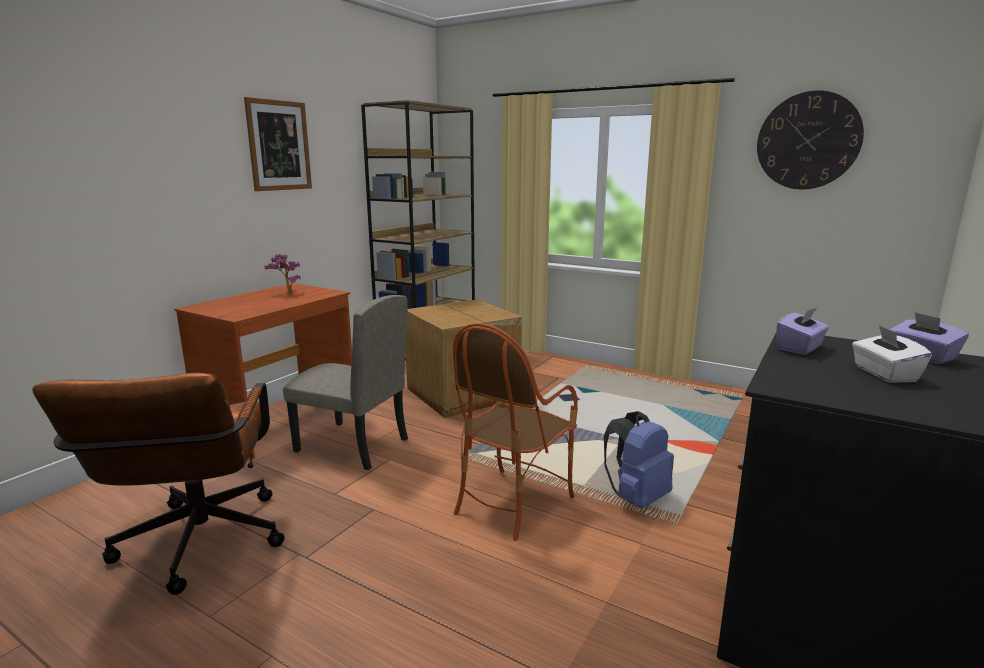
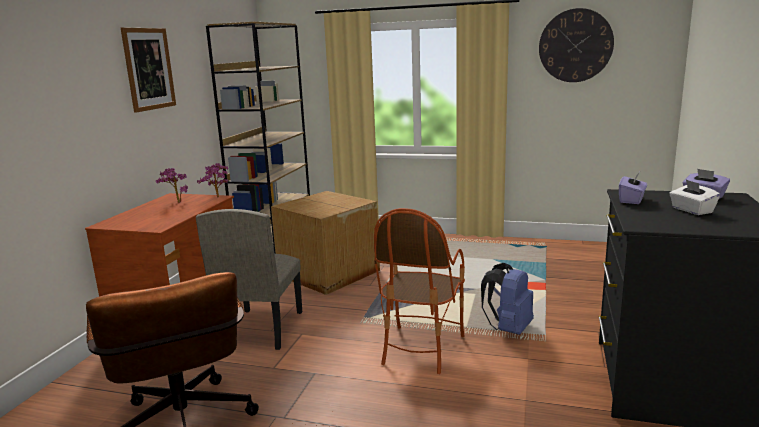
camera: 15 degrees left, 0 degrees up
(332, 292) = (218, 197): none -> potted plant
(351, 445) = (261, 329): beige chair -> beige chair turned 90 degrees clockwise

